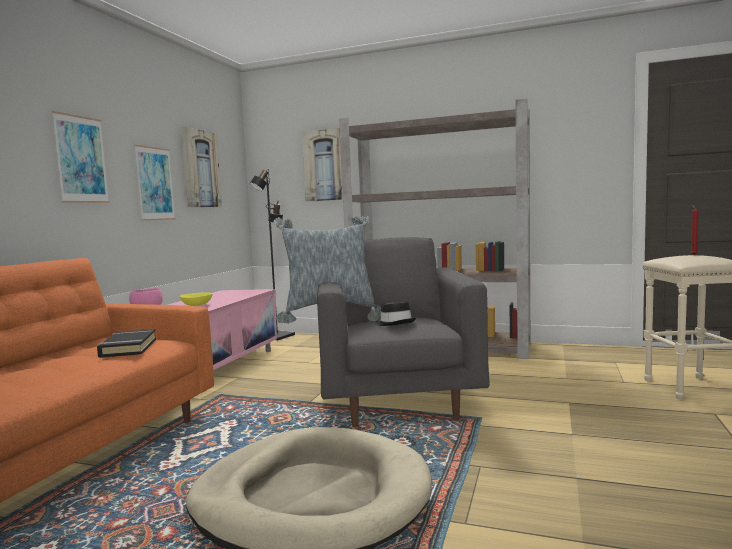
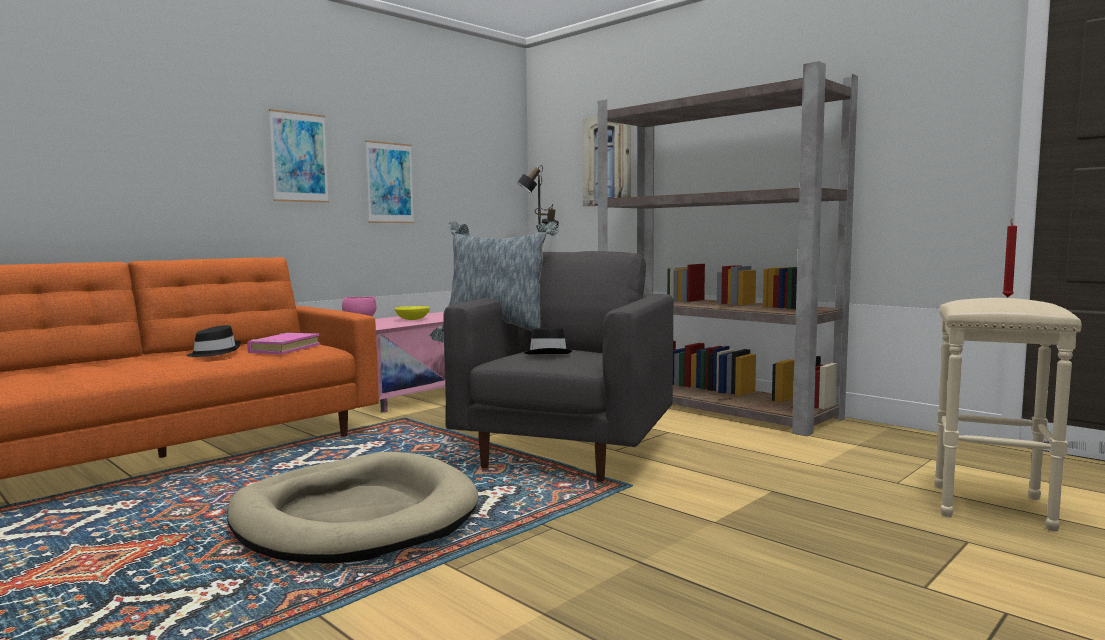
camera: 25 degrees right, 0 degrees up
(56, 362) = (213, 352): none -> black hat
(128, 348) = (284, 349): black book -> pink book
(200, 169) = (455, 166): picture -> none

